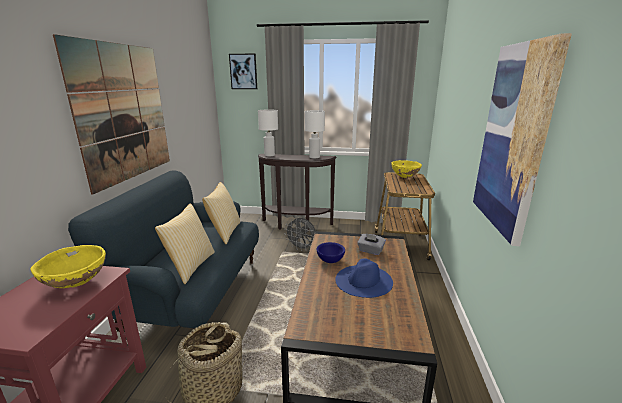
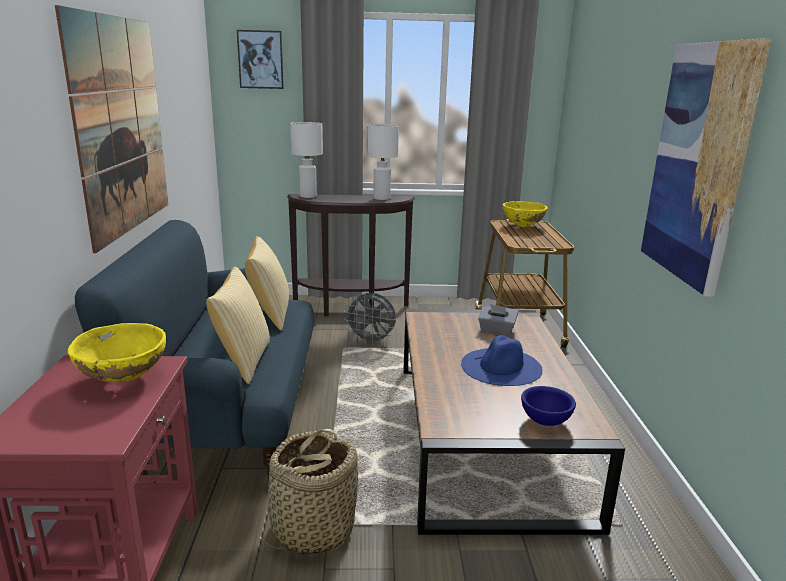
camera: 10 degrees left, 0 degrees up
(330, 260) = (445, 345): blue bowl -> blue bowl (545, 420)

